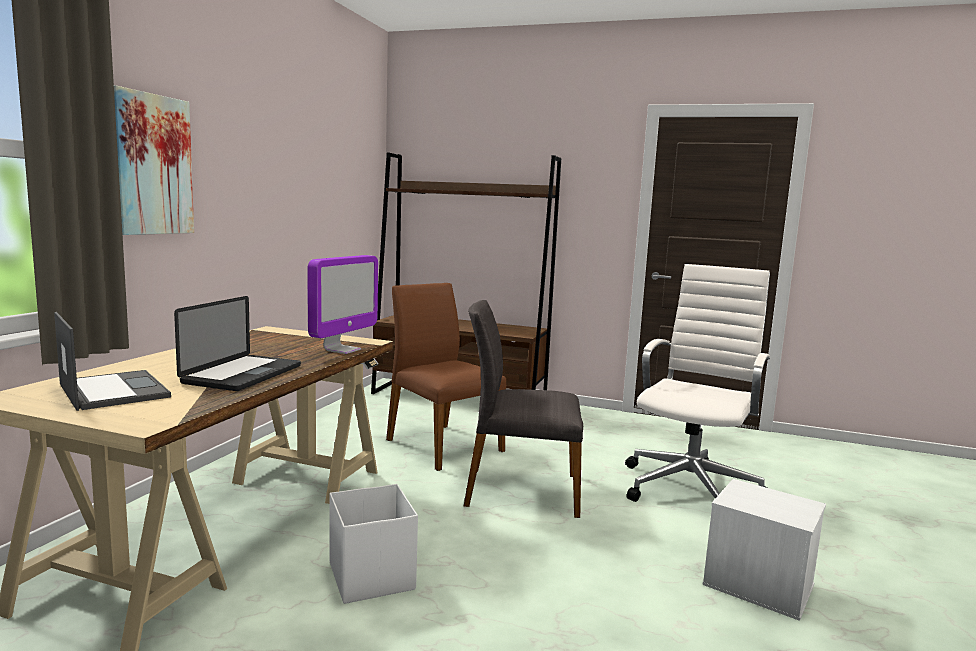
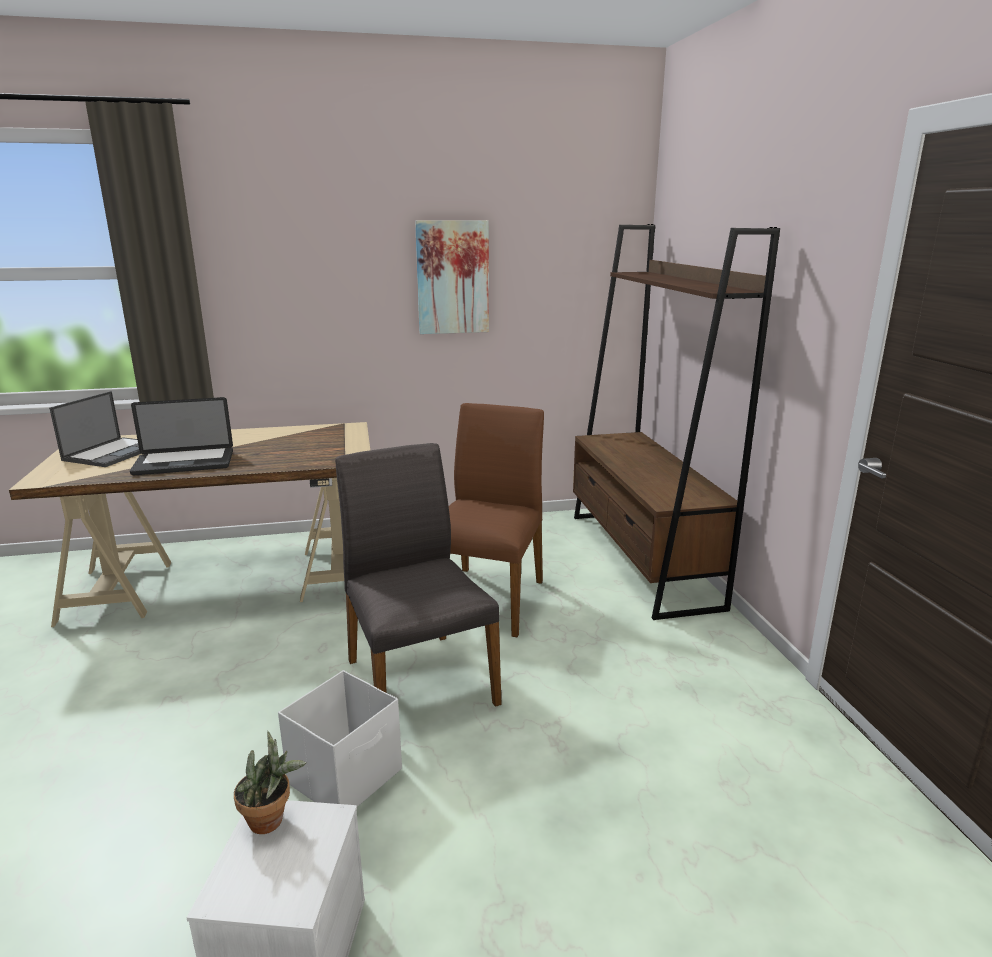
camera: 60 degrees right, 10 degrees up
(151, 165) = (254, 273): picture -> picture (452, 277)
(342, 350) = (304, 462): monitor -> none
(371, 575) = (186, 664): white storage box -> white storage box (347, 776)
(692, 487) = (571, 821): white office chair -> none
(738, 499) = (271, 821): none -> potted plant

